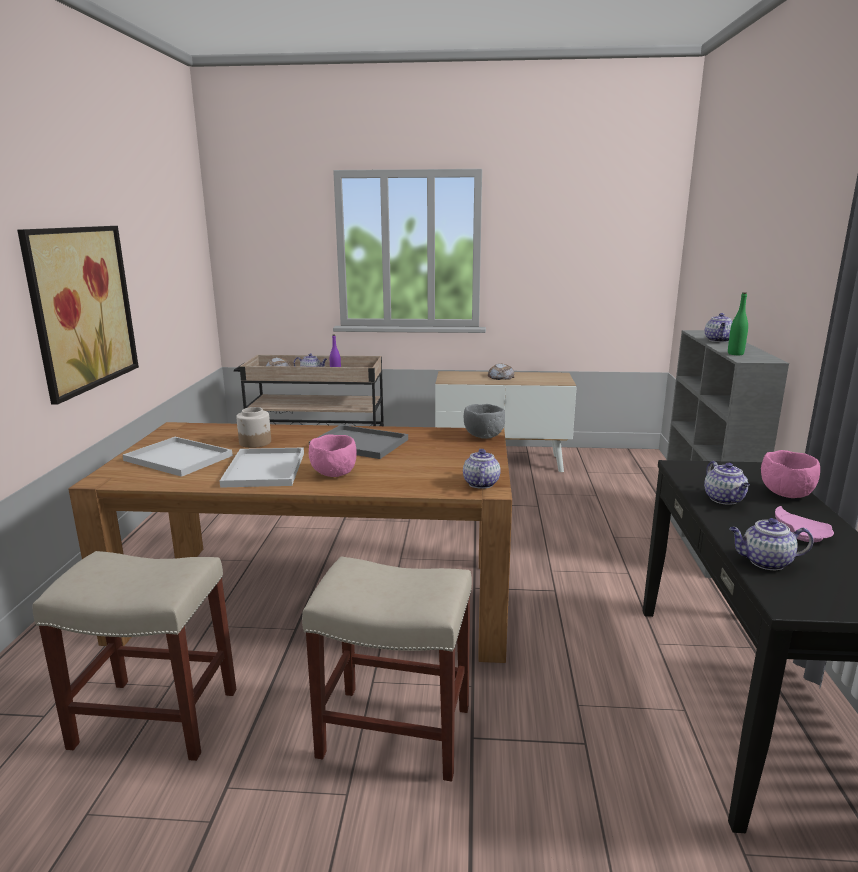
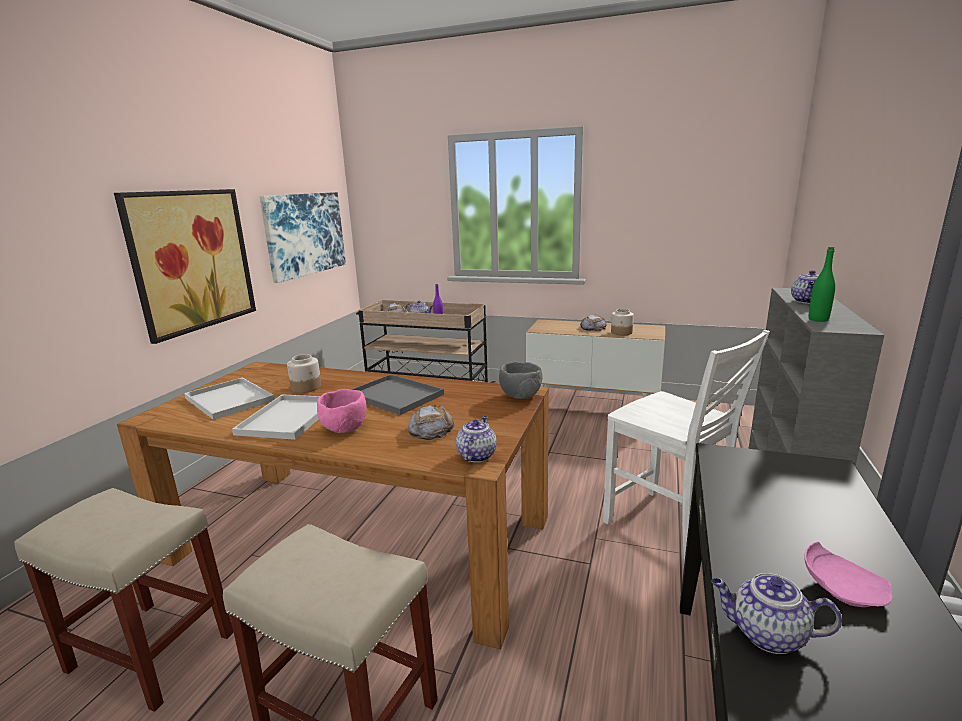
camera: 15 degrees right, 0 degrees up
(174, 278) = (305, 234): none -> picture
(420, 467) = (431, 429): none -> bread
(531, 380) = (621, 332): none -> jar
(612, 556) = (668, 529): none -> white chair
(725, 499) = (754, 512): teapot -> none
(784, 493) = (845, 511): pink bowl -> none

